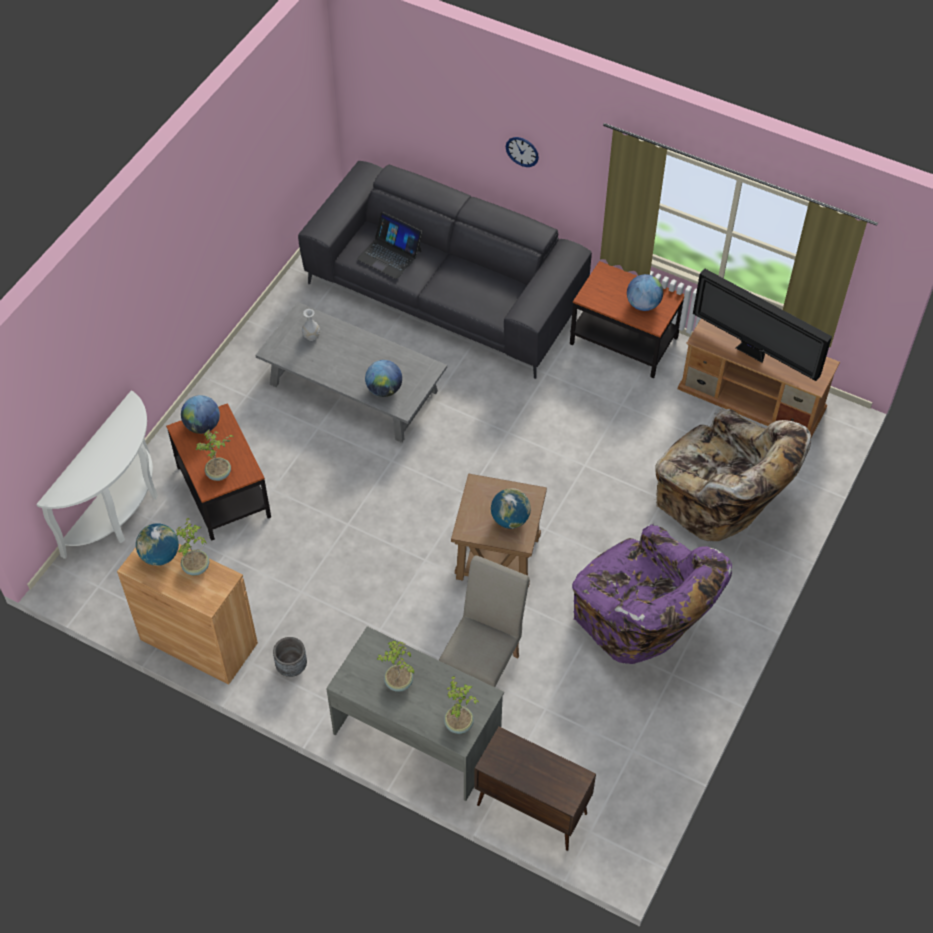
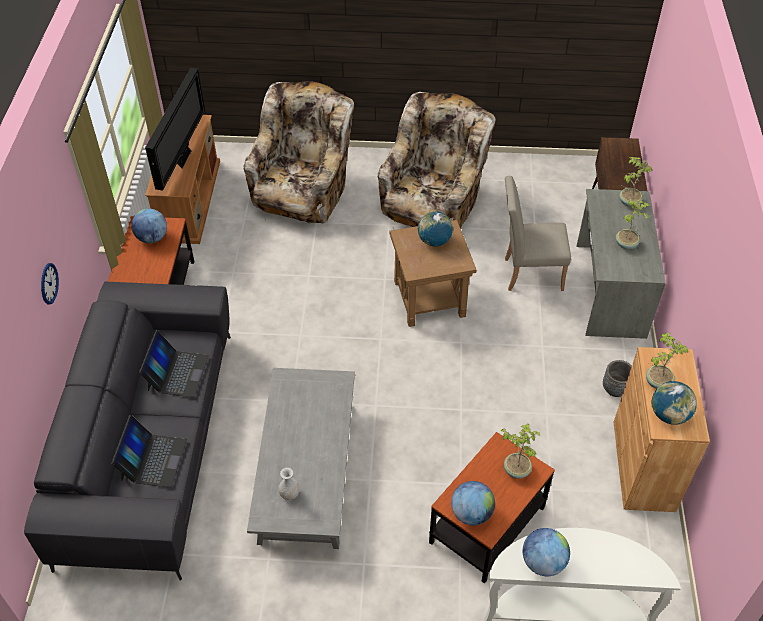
camera: 115 degrees left, 5 degrees down
(384, 389) = (327, 403): globe -> globe (543, 562)
(470, 290) = (177, 372): none -> laptop
(641, 623) = (433, 204): purple armchair -> beige armchair

